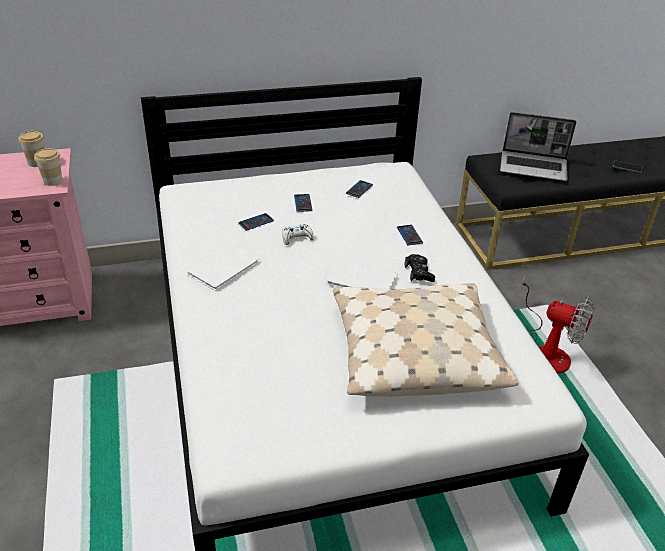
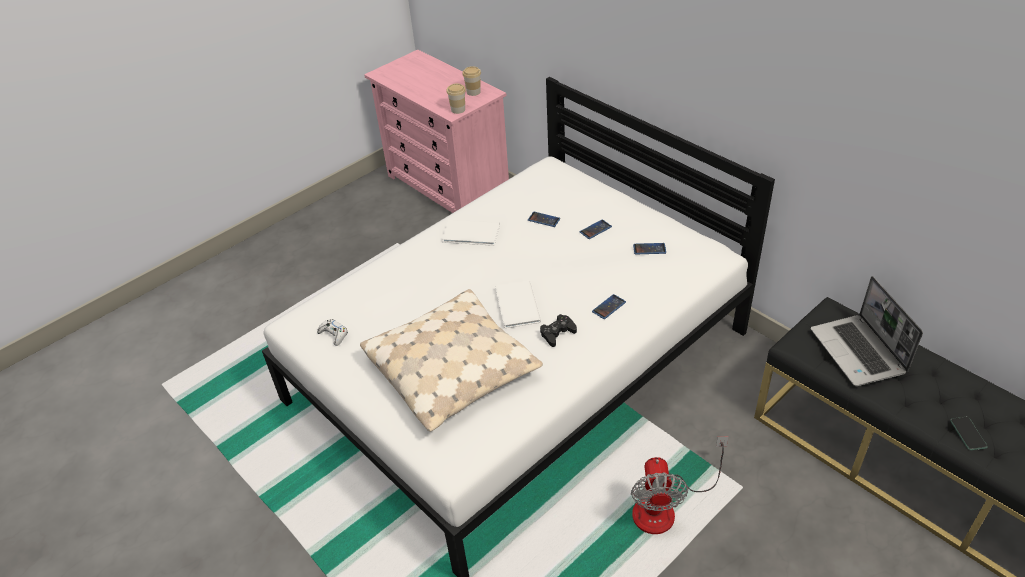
camera: 65 degrees right, 5 degrees up
(296, 238) = (543, 248): white game controller -> white game controller (334, 334)

